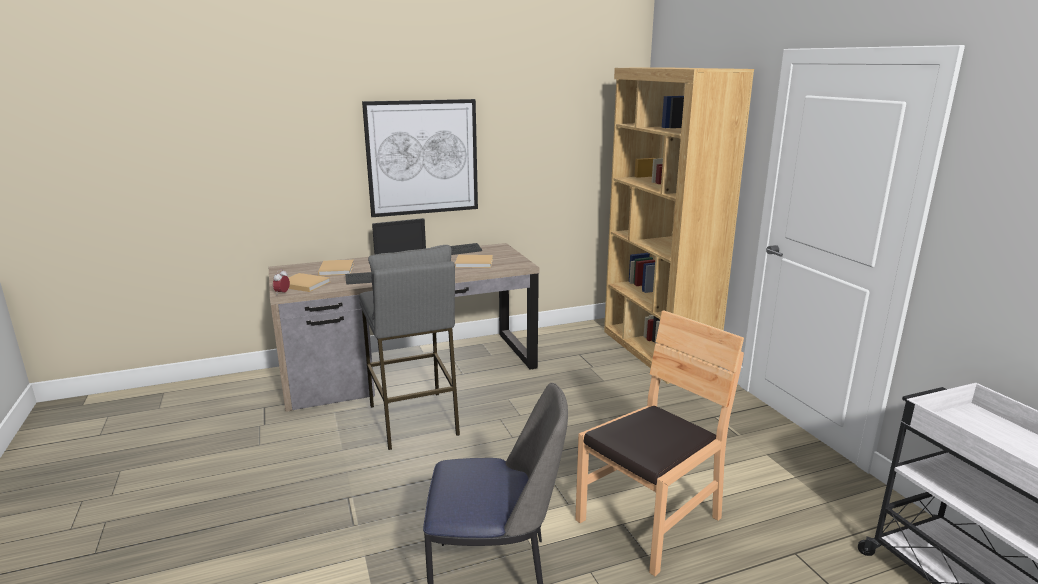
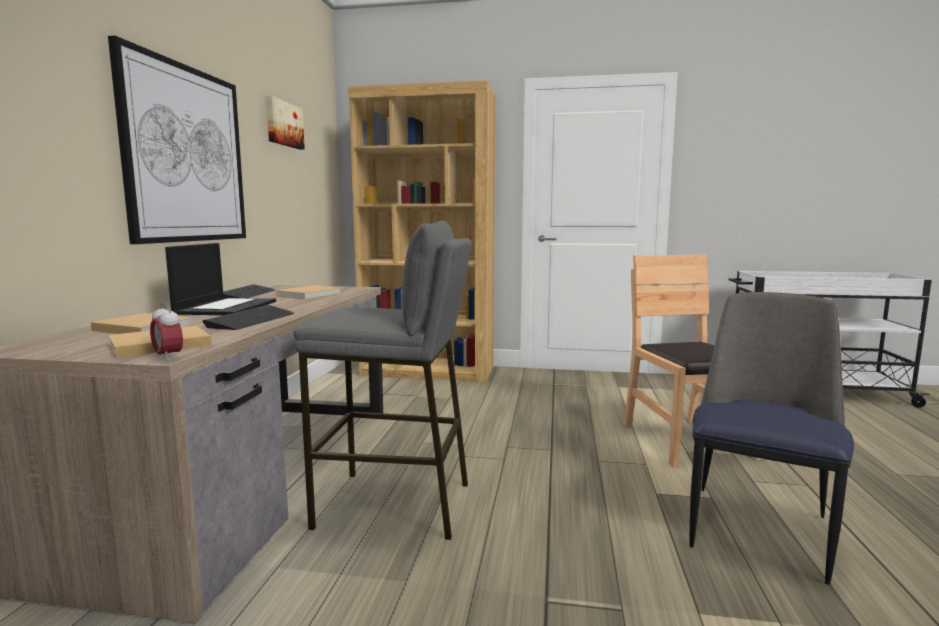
camera: 60 degrees left, 10 degrees down
(545, 111) = (283, 124): none -> picture

